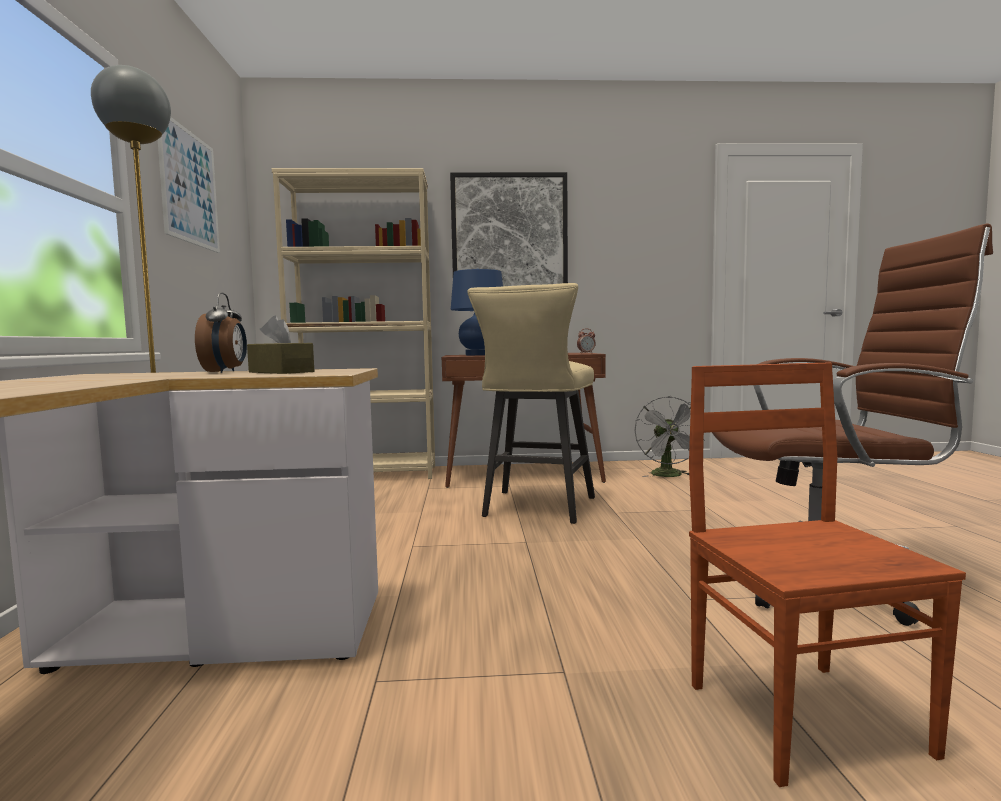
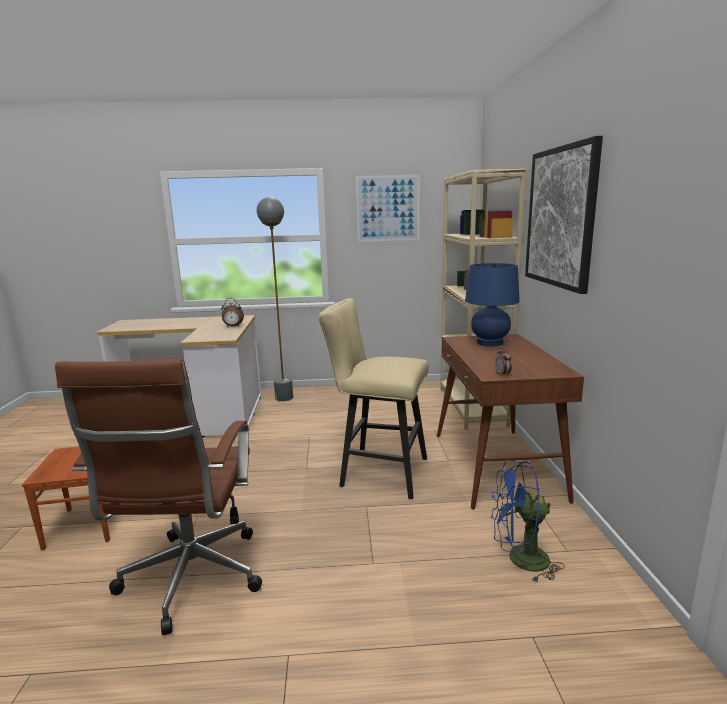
camera: 90 degrees right, 10 degrees up
(281, 372) = (215, 333): brown tissue box -> none
(669, 476) = (520, 560): grey fan -> blue fan

